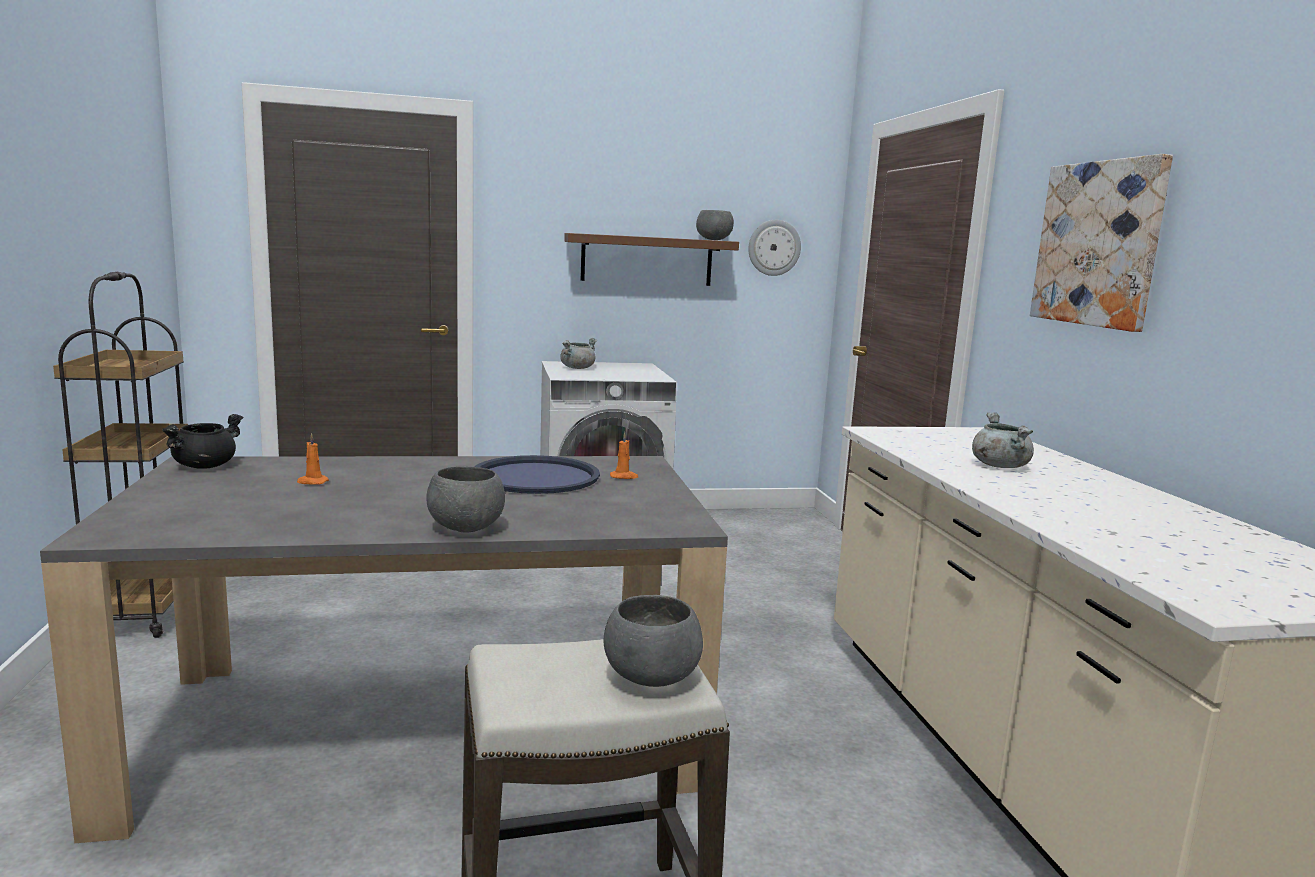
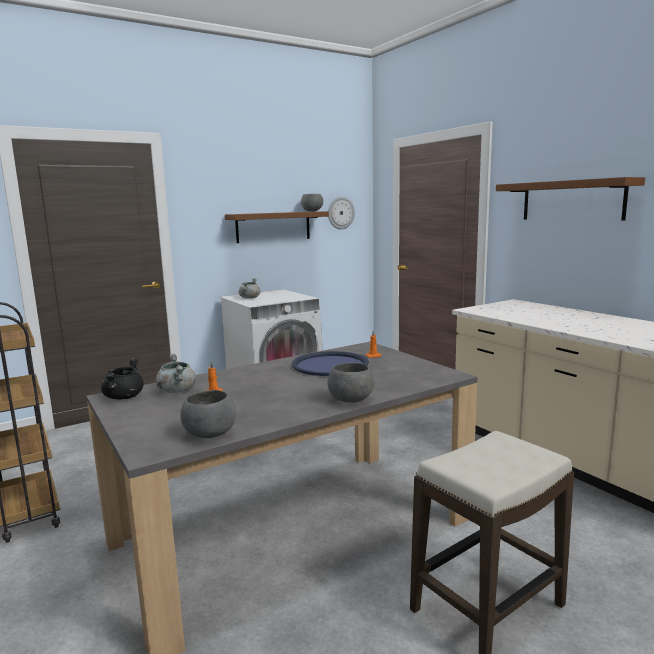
camera: 20 degrees left, 0 degrees up
(651, 677) = (526, 455): grey bowl -> grey bowl (210, 434)
(999, 466) = (554, 317): grey cooking pot -> grey cooking pot (177, 390)
(1099, 244) = (572, 200): picture -> brown shelf

